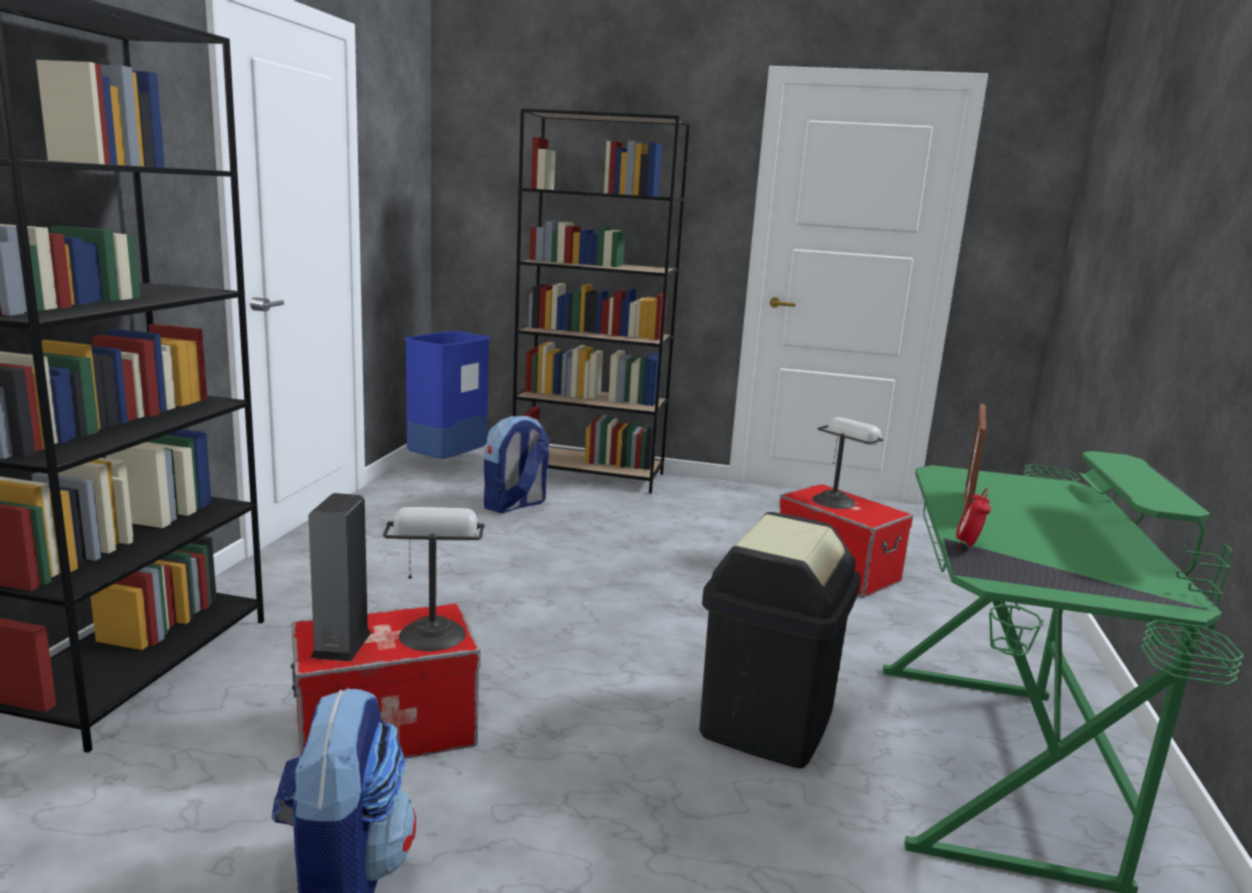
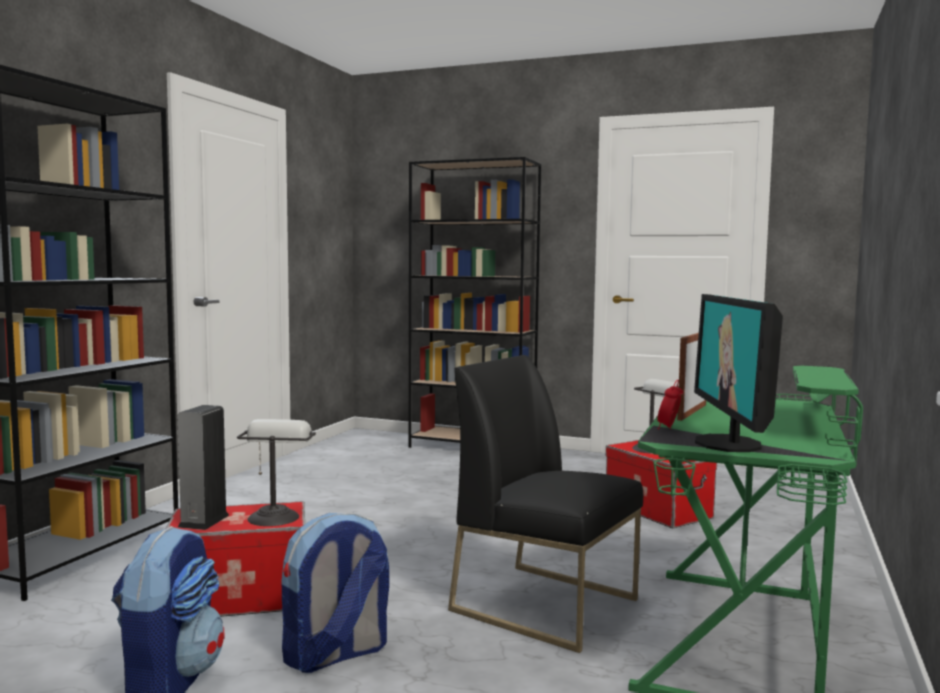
camera: 10 degrees right, 10 degrees down
(447, 463) = (360, 440): blue trash can -> none
(514, 505) = (402, 465): backpack -> backpack (335, 654)
(766, 722) = (546, 604): black trash can -> black chair
(1060, 578) = (729, 444): none -> monitor

